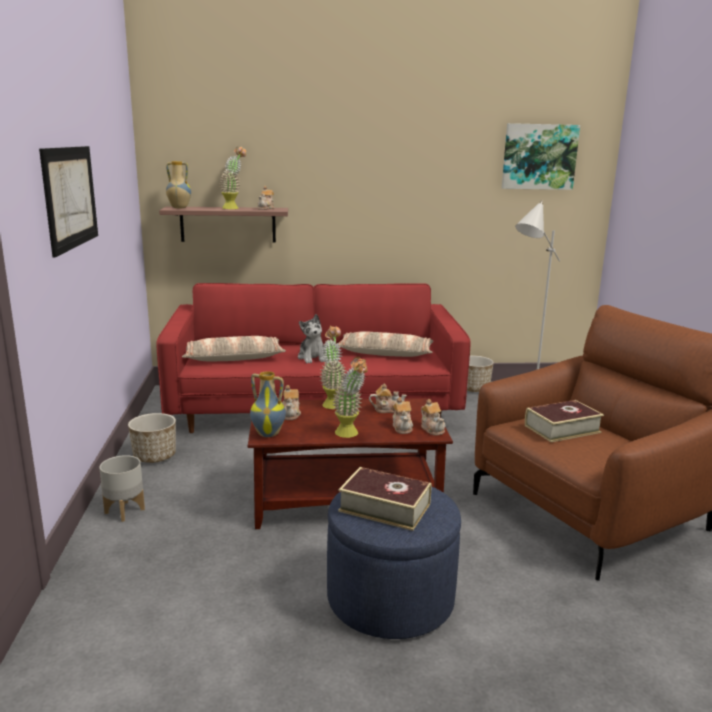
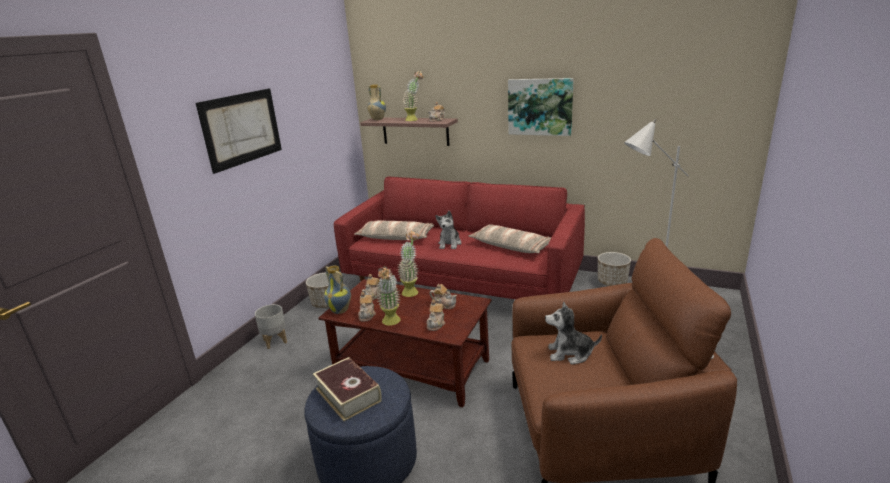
camera: 30 degrees right, 5 degrees up
(432, 429) = (457, 330): teapot -> teapot (367, 315)
(539, 157) = (688, 68): picture -> picture (540, 107)
(562, 429) = (570, 354): book -> plush toy

